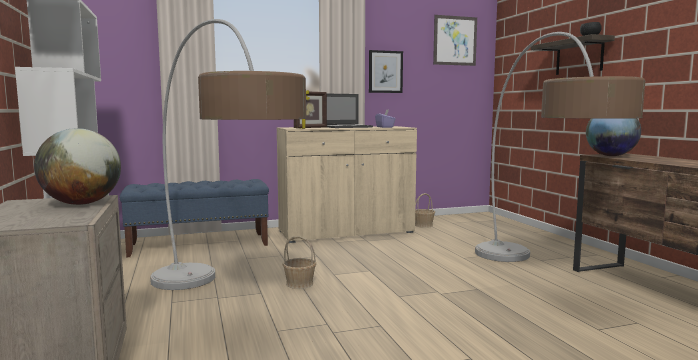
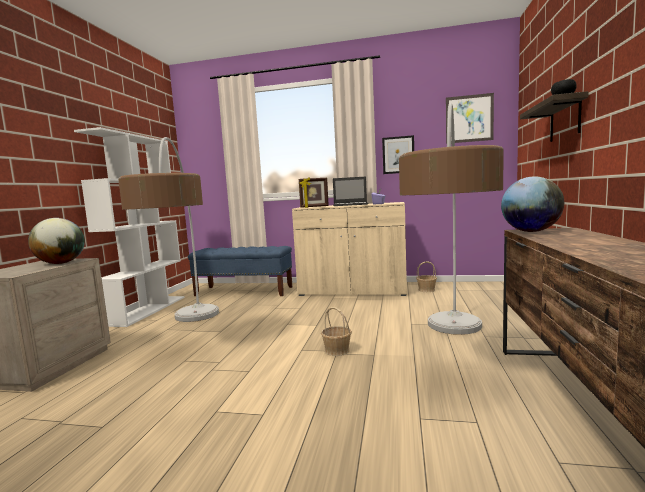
camera: 30 degrees right, 0 degrees up
(299, 284) = (253, 328): basket -> basket (337, 350)

